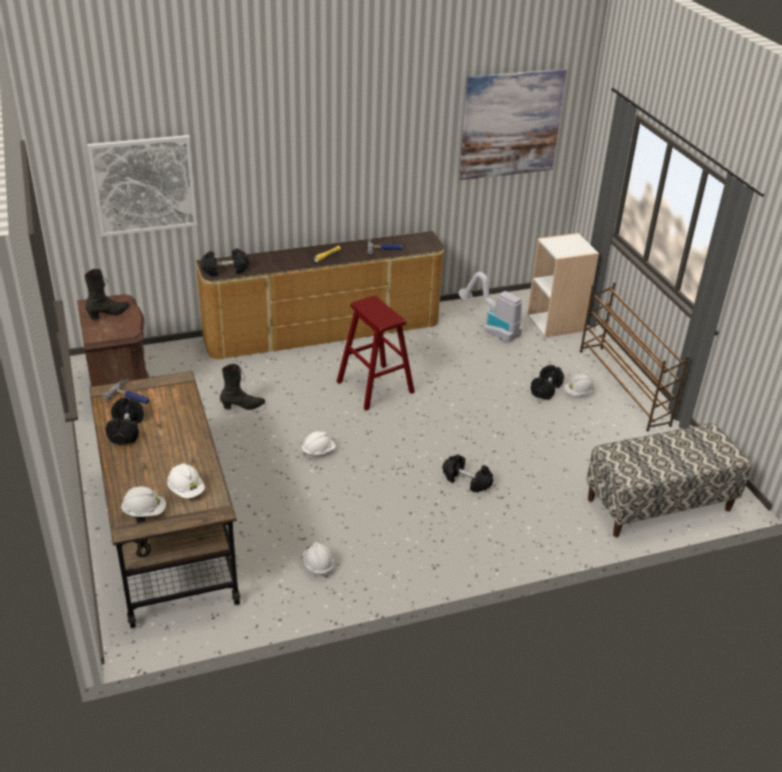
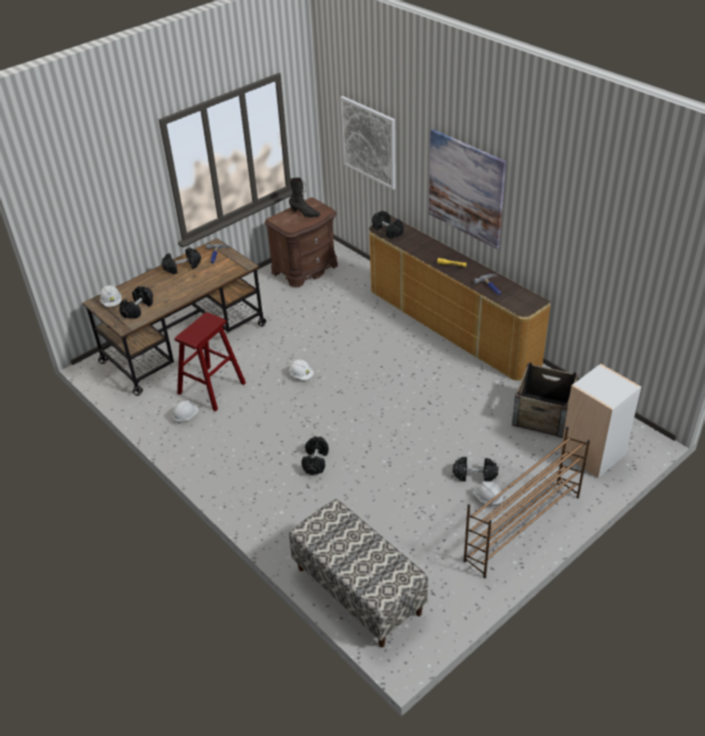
camera: 70 degrees right, 5 degrees up
(186, 490) = (138, 309): white hard hat -> black dumbbell
(243, 406) = (326, 324): black boot -> none
(375, 387) = (398, 376): red stool -> red stool (211, 388)
(491, 328) = (542, 414): vacuum cleaner -> crate
(511, 124) = (632, 244): picture -> picture (466, 188)

